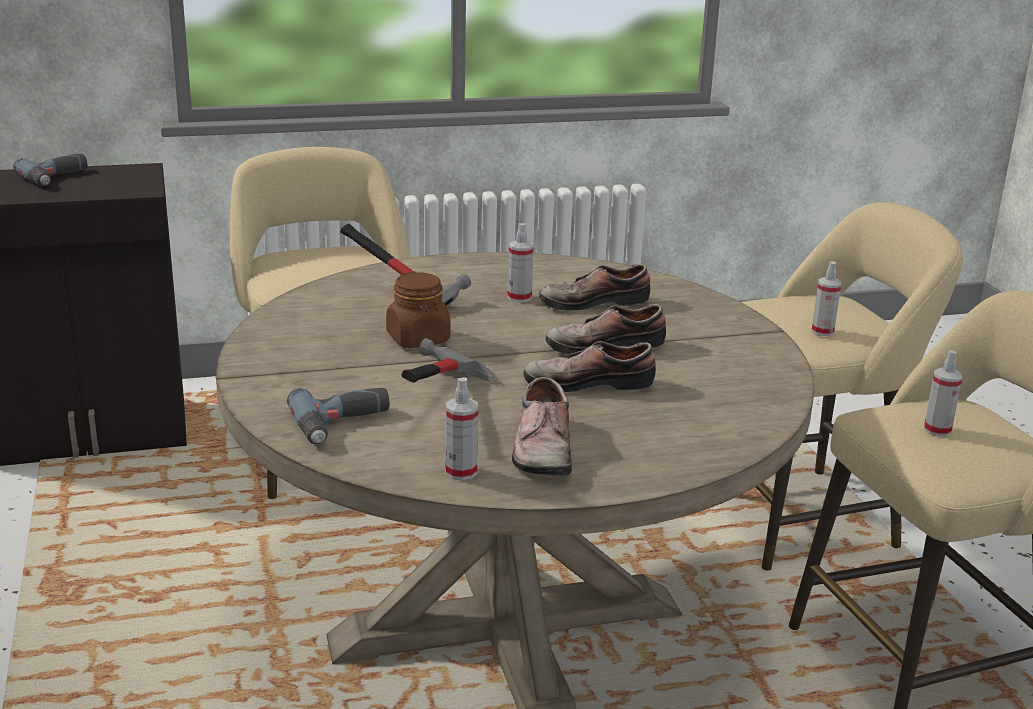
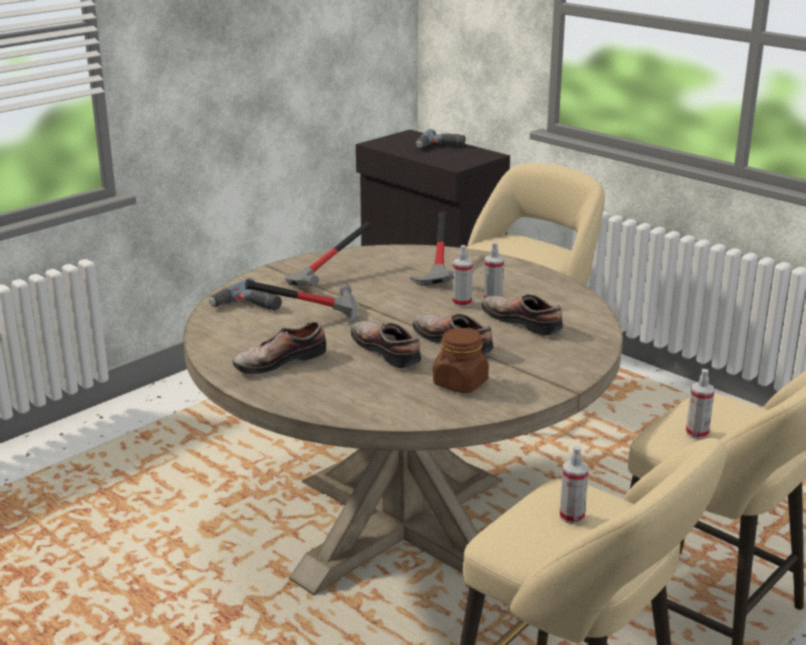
camera: 60 degrees right, 0 degrees up
(331, 355) = (329, 278): none -> hammer
(418, 339) = (383, 292): brown jar -> brown jar (460, 383)
(461, 472) = (225, 348): spray bottle -> spray bottle (462, 303)

